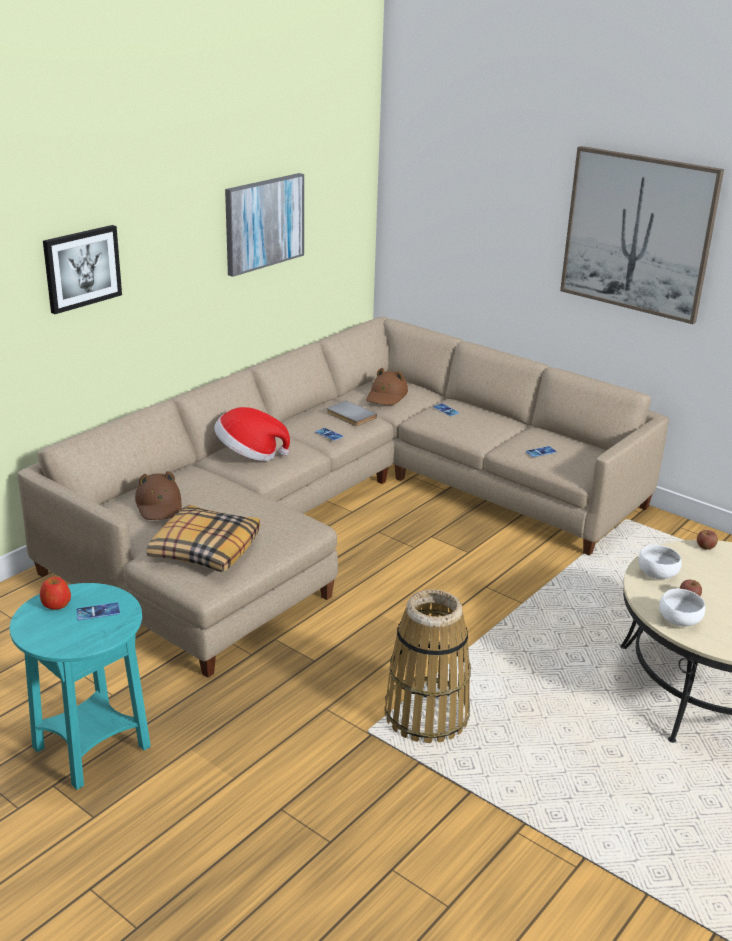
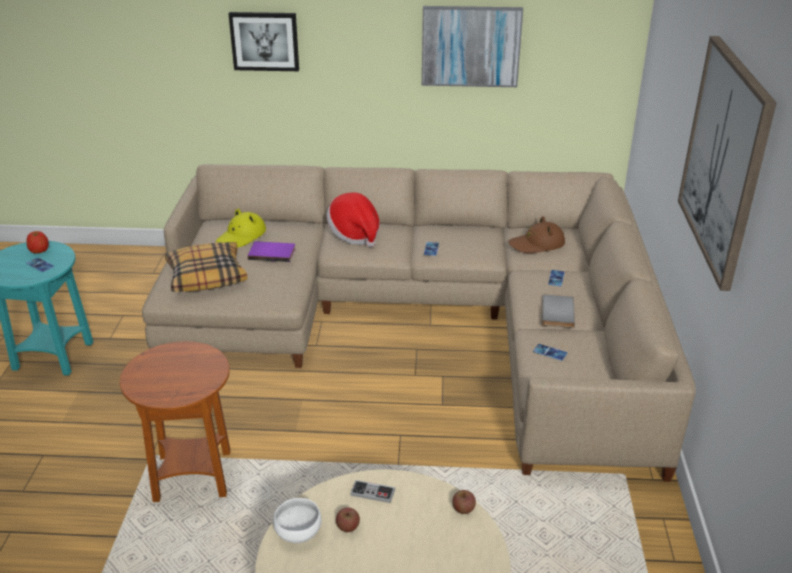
camera: 55 degrees right, 5 degrees up
(159, 505) = (241, 236): brown hat -> yellow hat
(220, 501) = (272, 253): none -> purple book
(350, 416) = (475, 244): grey book -> grey book (555, 313)
(426, 716) = (192, 476): basket -> brown side table
(657, 574) = (372, 492): white bowl -> game controller

